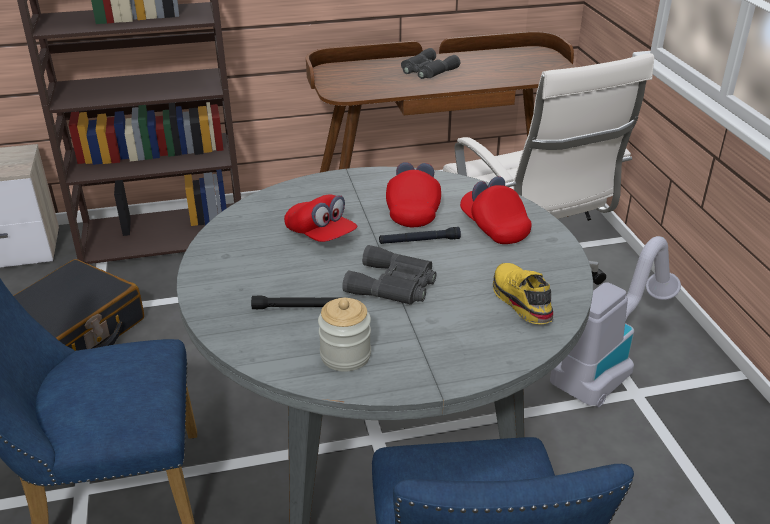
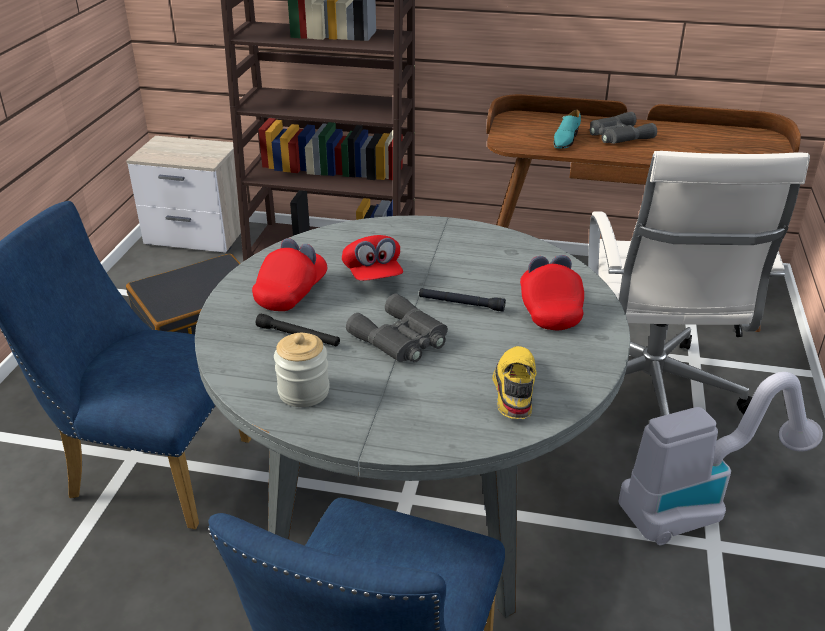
camera: 25 degrees right, 0 degrees up
(387, 82) = (565, 140): none -> turquoise shoe
(413, 210) = (480, 272): red cap -> red cap (291, 292)

